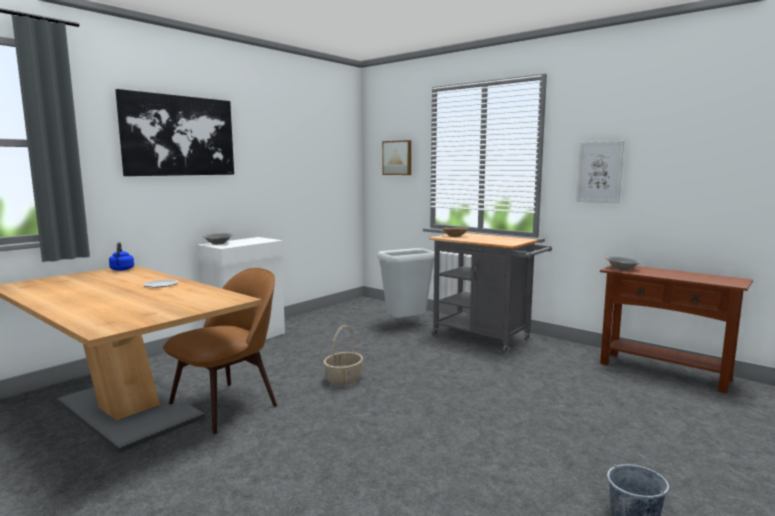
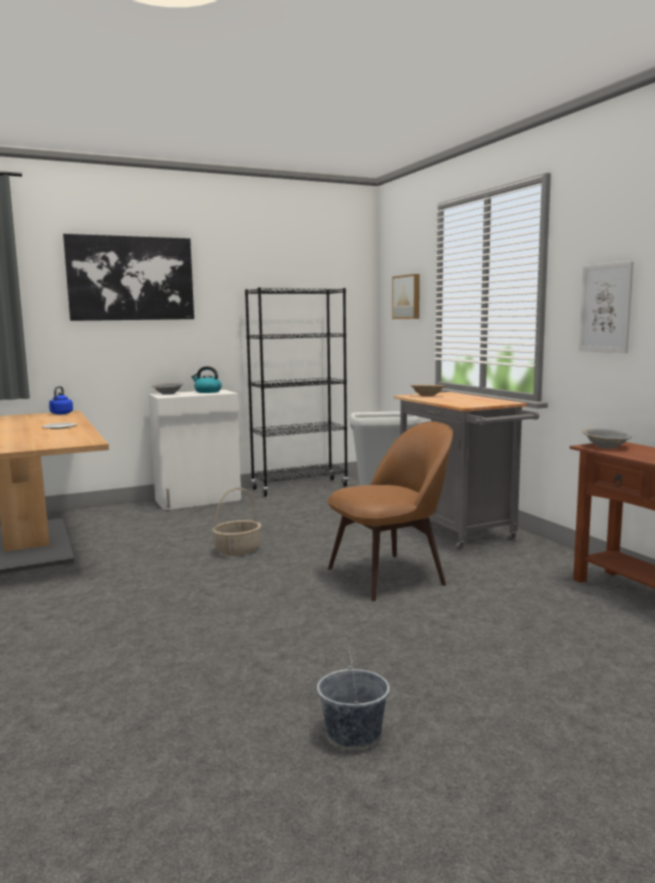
camera: 25 degrees right, 0 degrees up
(227, 404) = (105, 555): brown chair -> brown chair (390, 575)
(250, 240) = (207, 392): none -> kettle
(320, 316) = (300, 487): none -> black bookcase

